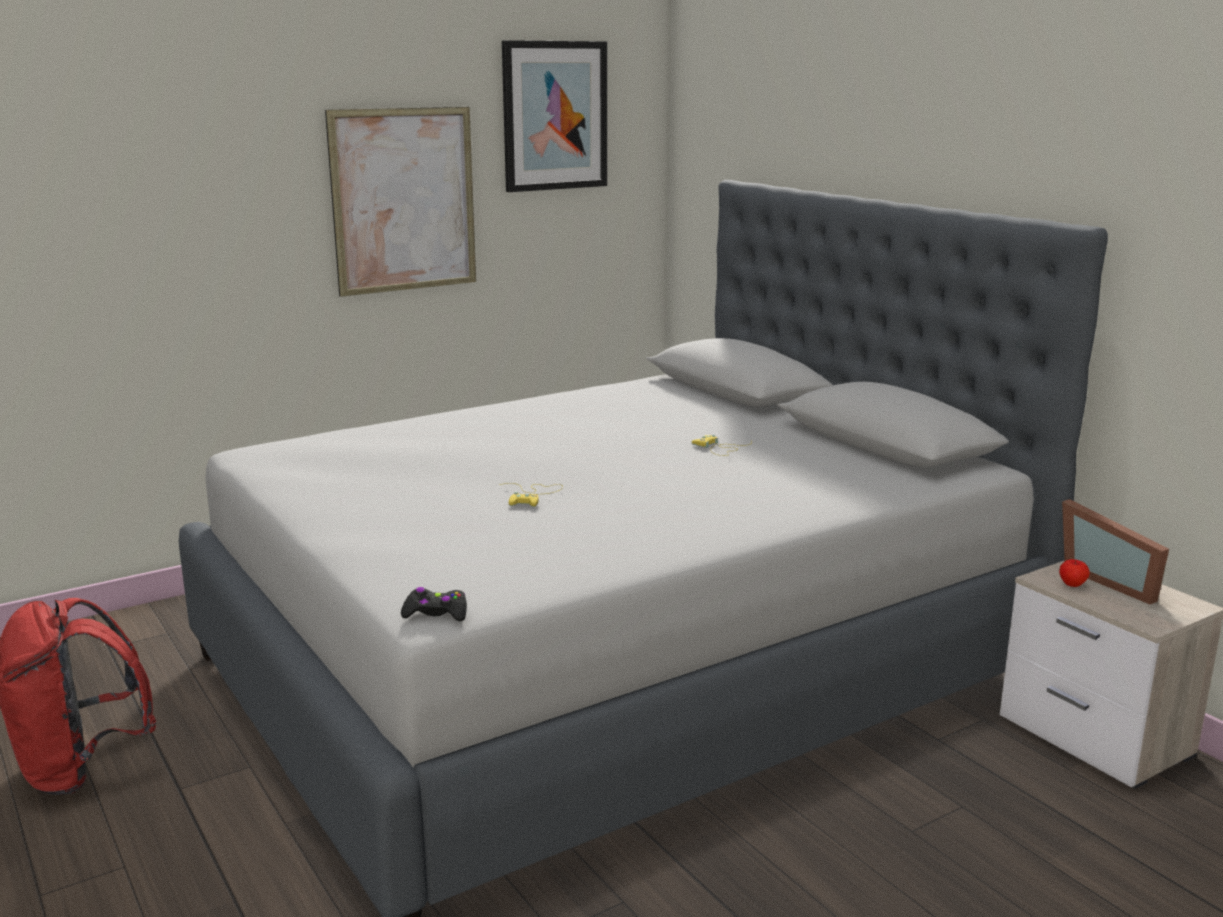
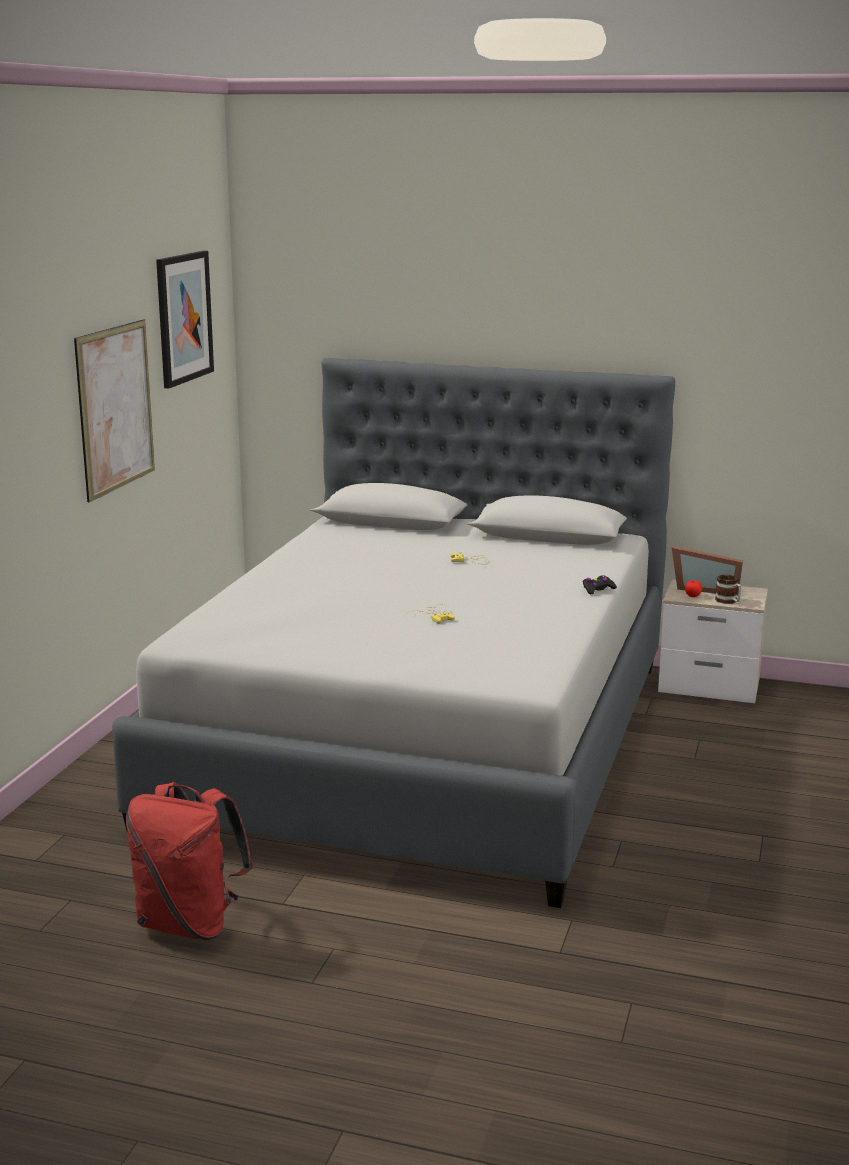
camera: 40 degrees left, 0 degrees up
(436, 613) = (538, 683): black game controller -> black game controller (597, 589)
(1118, 608) = (729, 601): none -> mug

